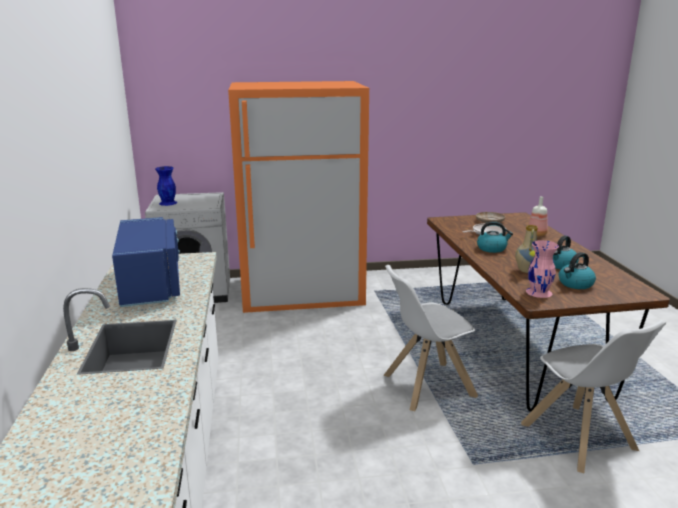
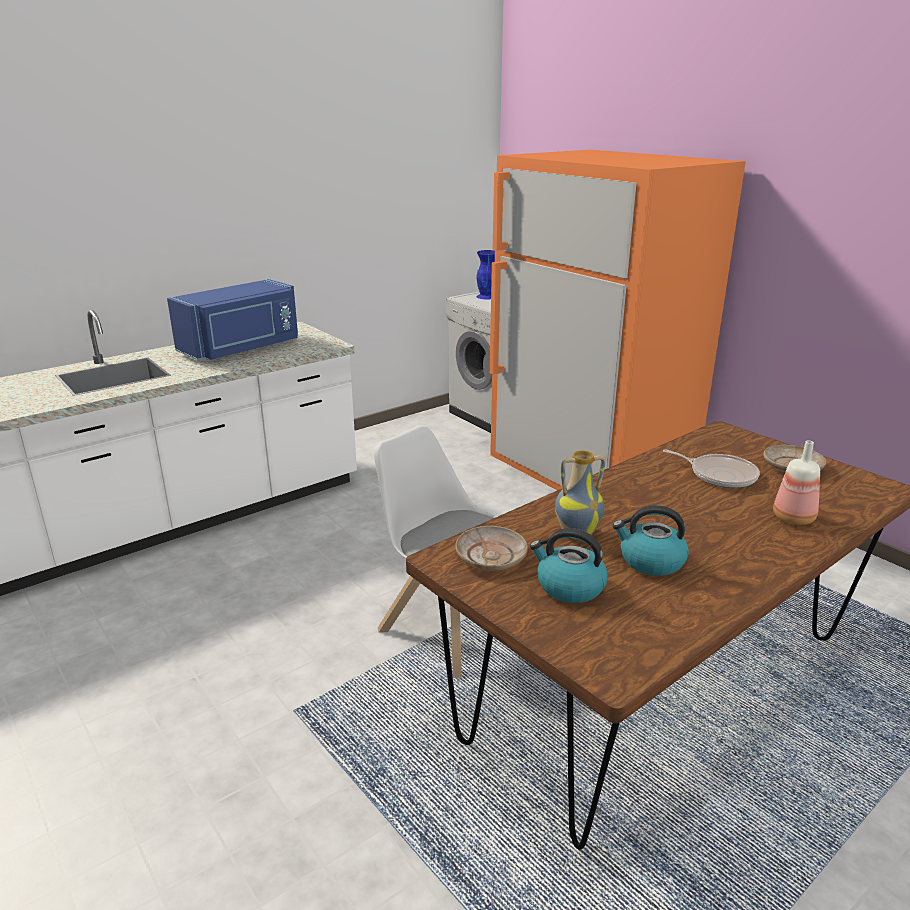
camera: 60 degrees right, 5 degrees up
(492, 248) = (646, 491): kettle -> none
(539, 292) = (491, 557): pink vase -> beige plate
(580, 439) = (425, 816): chair -> none

